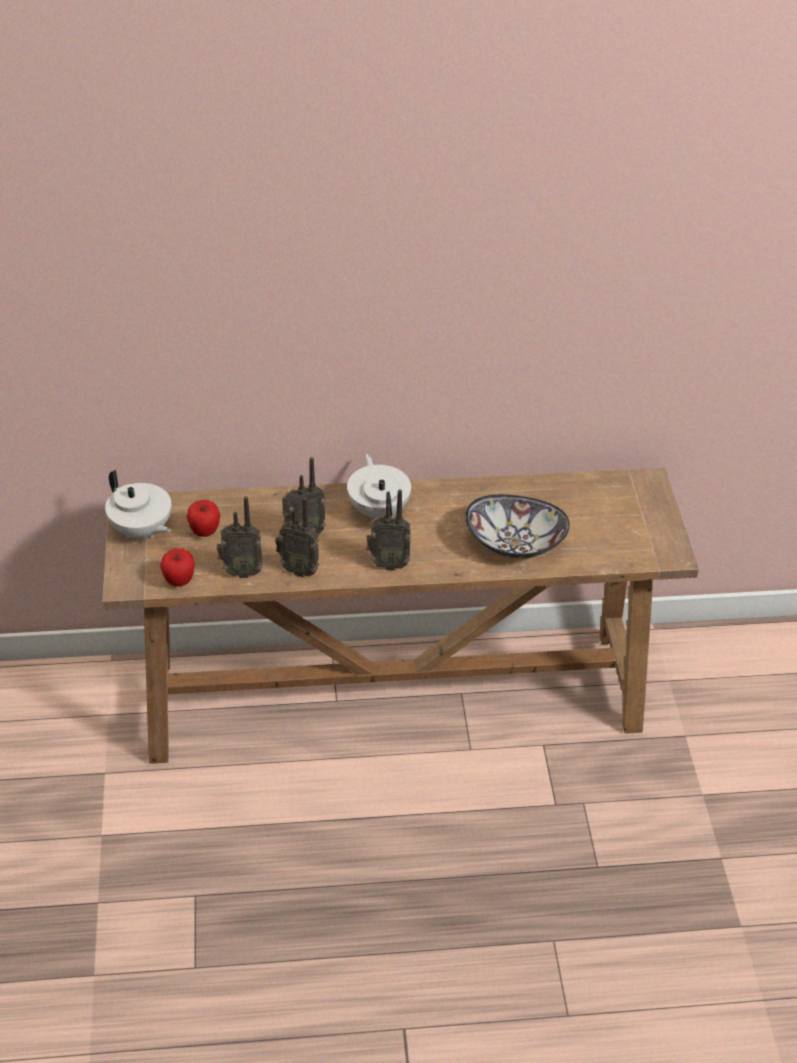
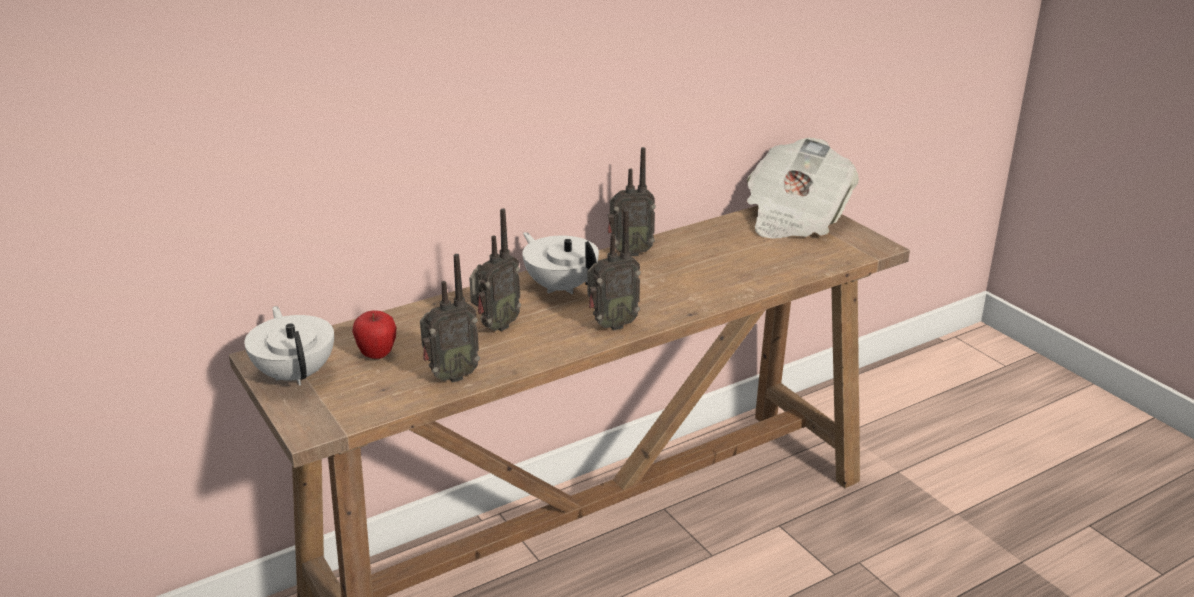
camera: 25 degrees left, 15 degrees down
(141, 530) = (296, 374): white teapot -> white teapot turned 135 degrees counterclockwise
(179, 581) = (380, 406): apple -> none
(299, 569) = (517, 356): radio -> radio (629, 252)
(514, 544) = (724, 277): bowl -> none
(630, 497) = (794, 218): none -> newspaper

